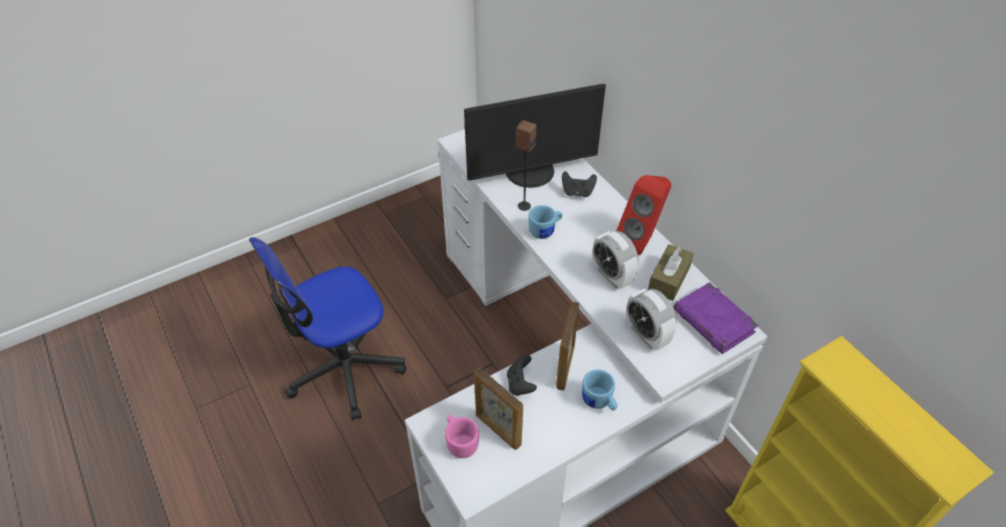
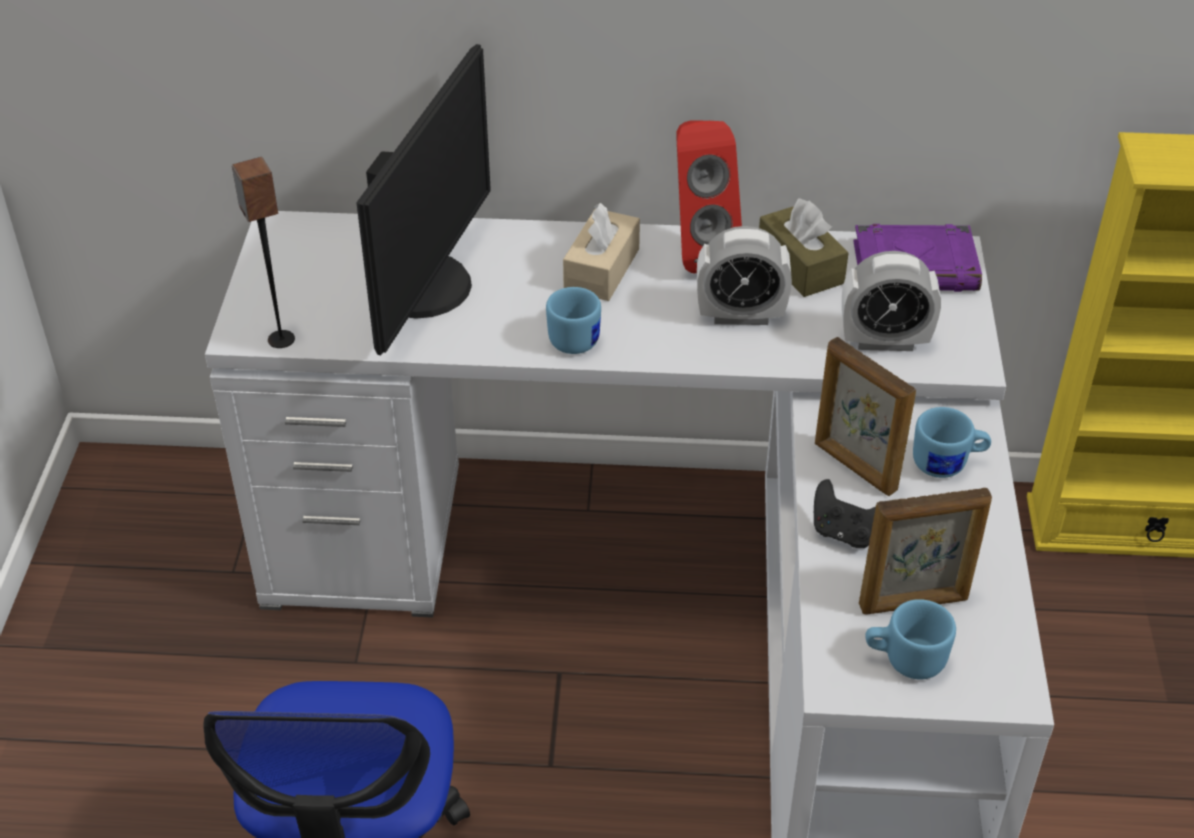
camera: 55 degrees left, 5 degrees down
(460, 442) = (904, 659): pink mug -> blue mug
(524, 206) = (494, 332): speaker -> speaker (280, 339)
(577, 192) = (529, 261): black game controller -> none
(595, 216) = (601, 269): none -> beige tissue box

